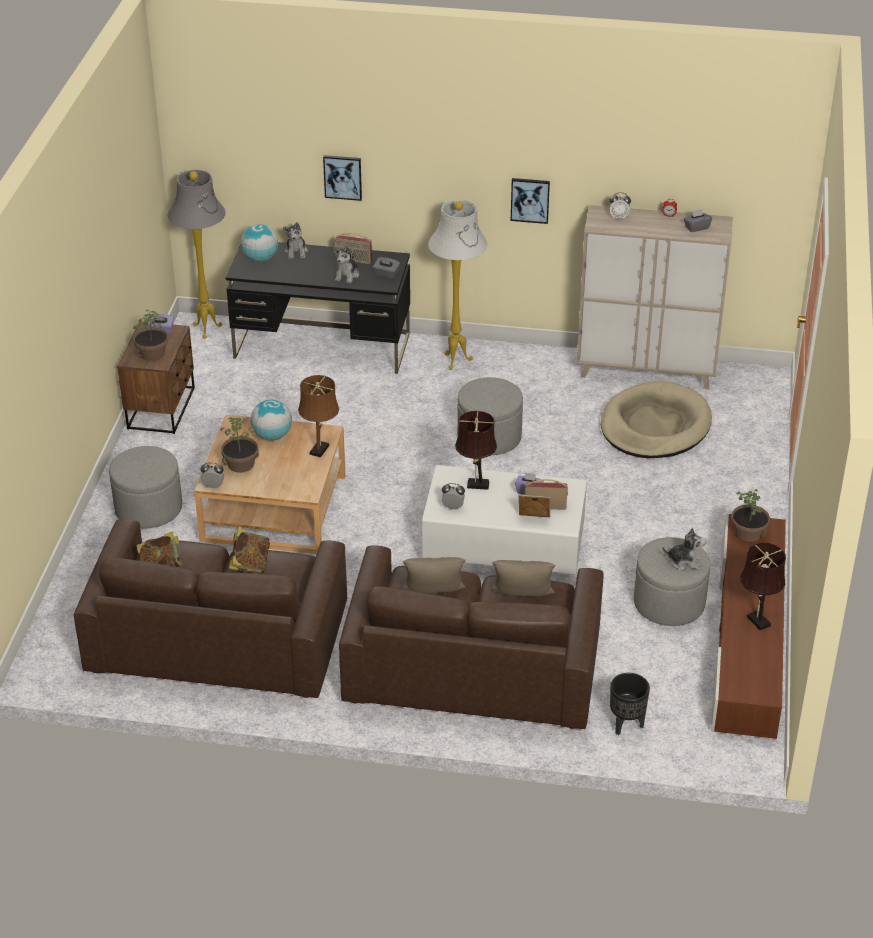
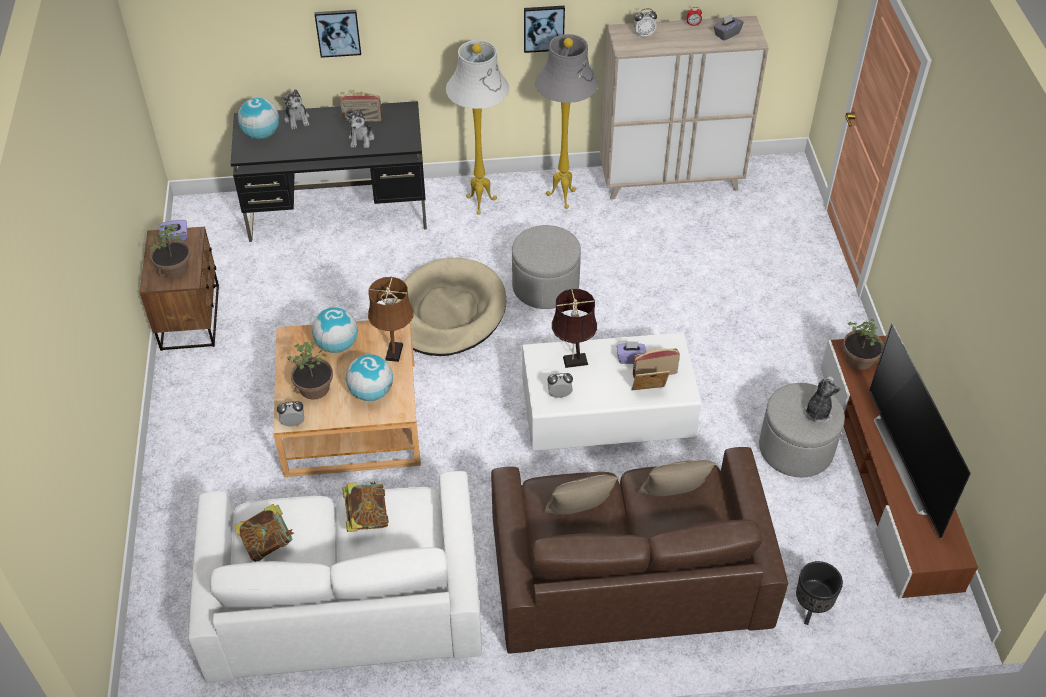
camera: 15 degrees left, 10 degrees up
(148, 508) = (214, 446): grey ottoman -> none
(207, 329) = (210, 211): grey floor lamp -> grey floor lamp (563, 197)
(218, 636) = (343, 597): brown sofa -> white sofa
(288, 475) = (371, 392): none -> globe
(386, 274) = (402, 130): grey tissue box -> none
(655, 426) = (703, 242): beige dog bed -> beige dog bed (448, 311)
(684, 561) = (818, 412): plush toy -> plush toy turned 60 degrees counterclockwise
(757, 619) = (909, 462): brown table lamp -> television

